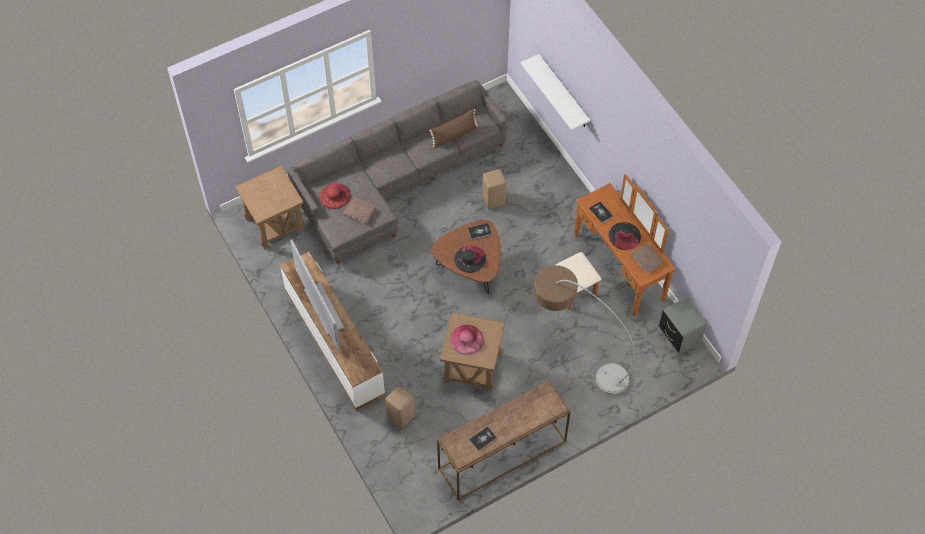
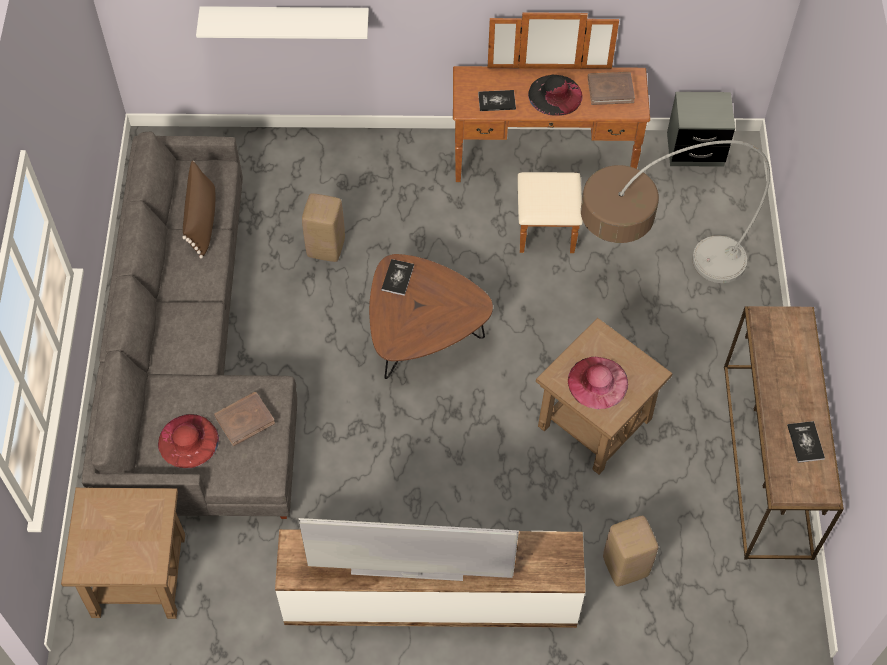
camera: 60 degrees left, 0 degrees up
(470, 259) = (438, 314): black hat -> none

